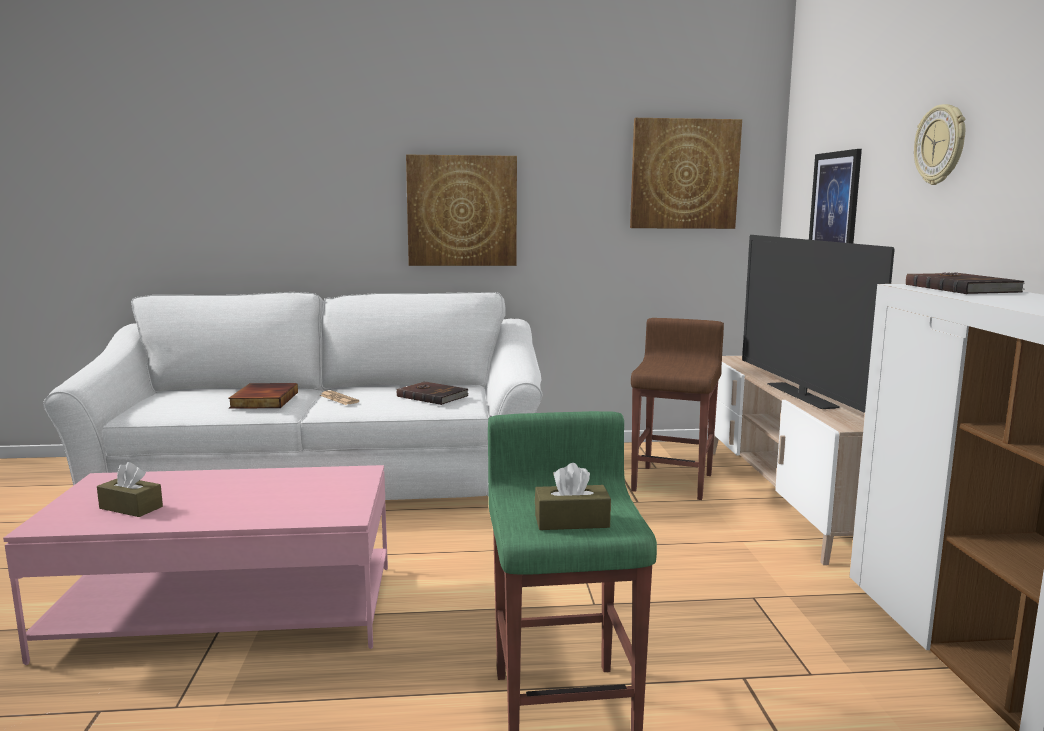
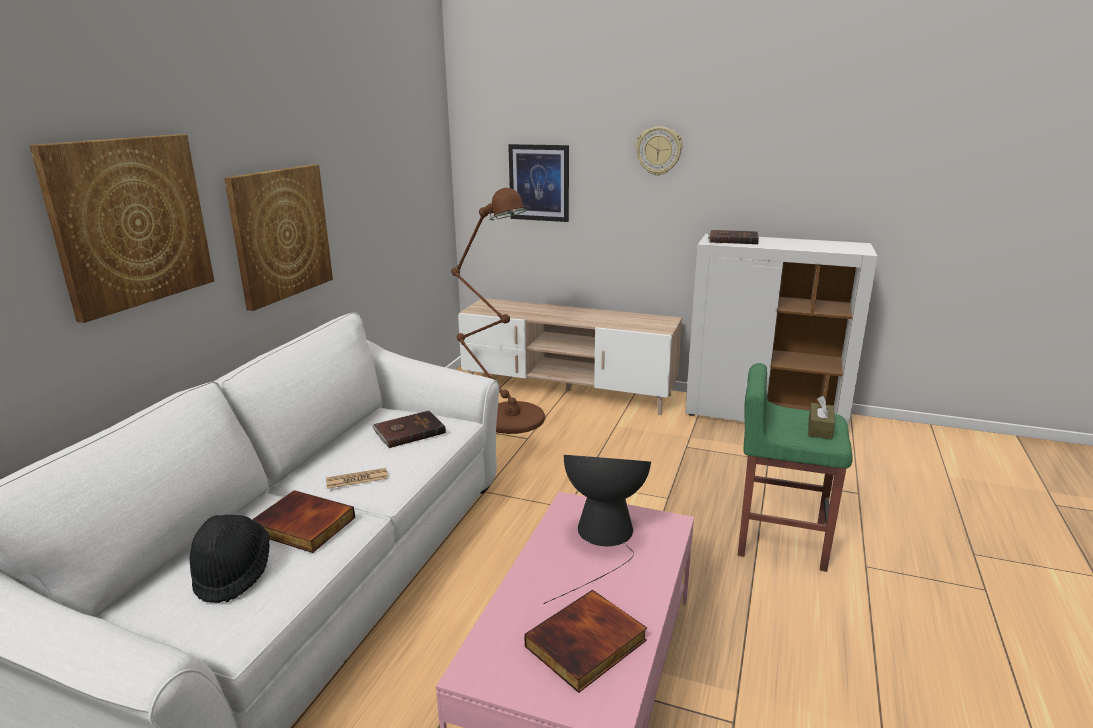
camera: 65 degrees left, 10 degrees up
(131, 507) = (587, 645): brown tissue box -> book
(200, 399) = (233, 573): none -> black hat
(306, 491) = (604, 536): none -> table lamp
(673, 482) = (506, 416): brown stool -> brown floor lamp
(684, 174) = (410, 164): picture -> picture (130, 222)
(801, 396) = (593, 321): television -> none

